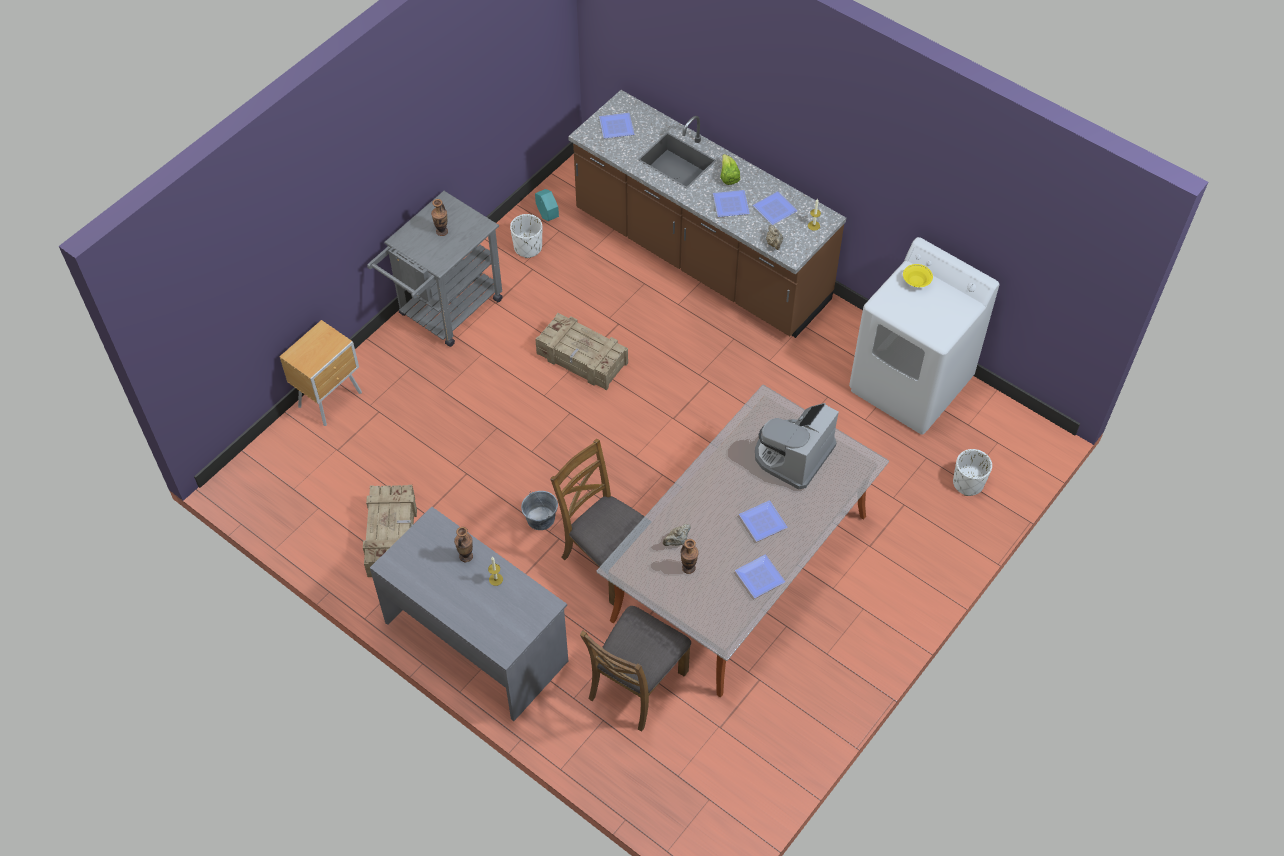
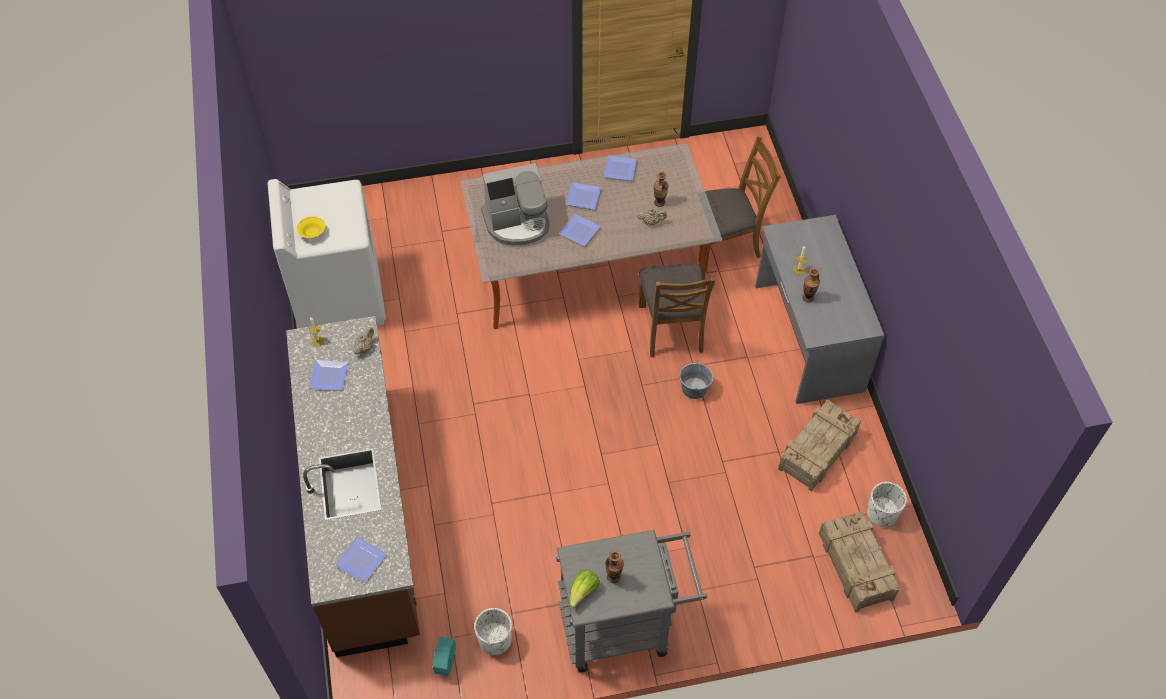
camera: 140 degrees left, 0 degrees up
(332, 399) = (787, 608): brown nightstand -> none
(582, 359) = (550, 492): crate -> crate (856, 565)
(728, 177) = (328, 433): lettuce -> lettuce (583, 591)
(732, 204) = (355, 406): plate -> plate (578, 231)
(968, 483) = (386, 215): white planter -> white planter (882, 514)

